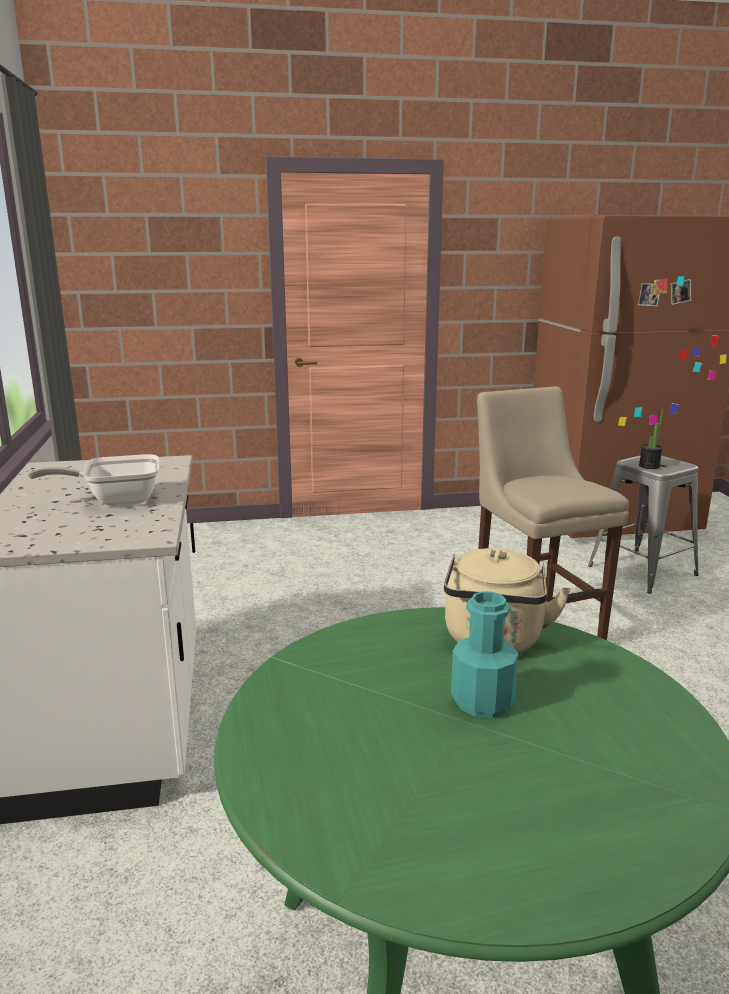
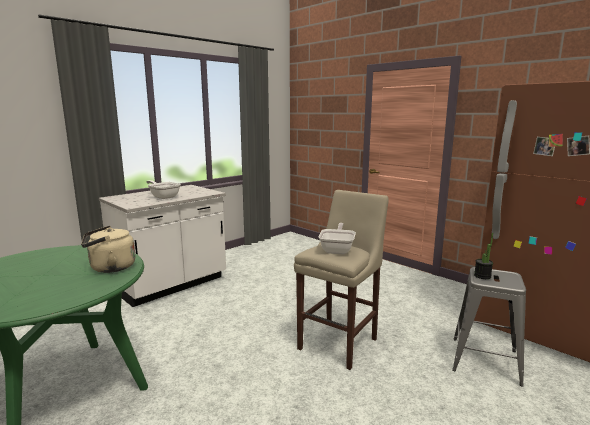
camera: 55 degrees right, 5 degrees down
(482, 701) = (58, 274): turquoise bottle -> none
(556, 483) = (337, 249): none -> frying pan

